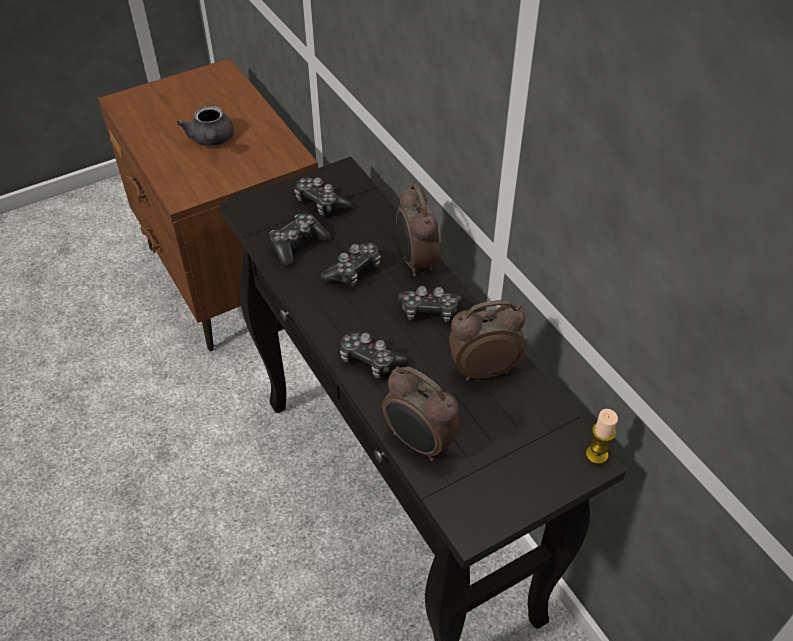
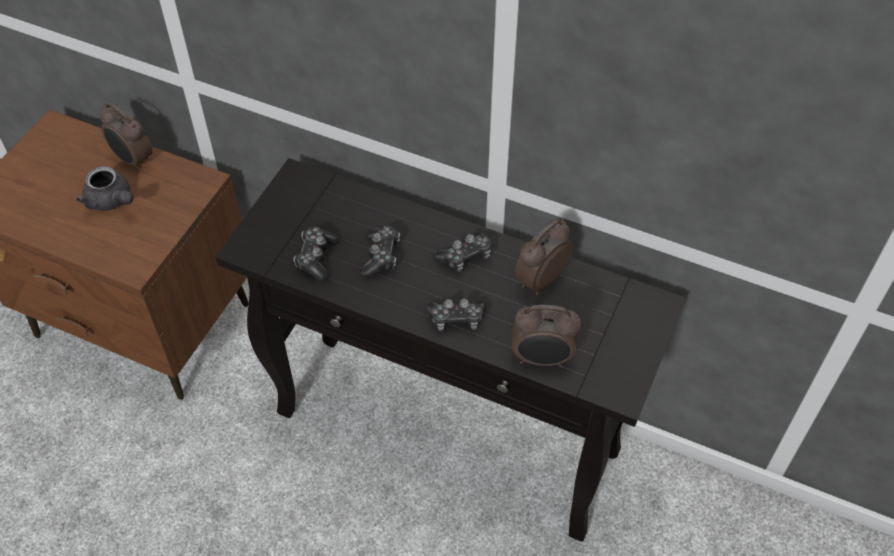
camera: 35 degrees left, 5 degrees up
(321, 203) = (303, 212): game controller -> none
(415, 261) = (421, 223): alarm clock -> alarm clock (133, 160)
(596, 455) = (660, 298): candle -> none

